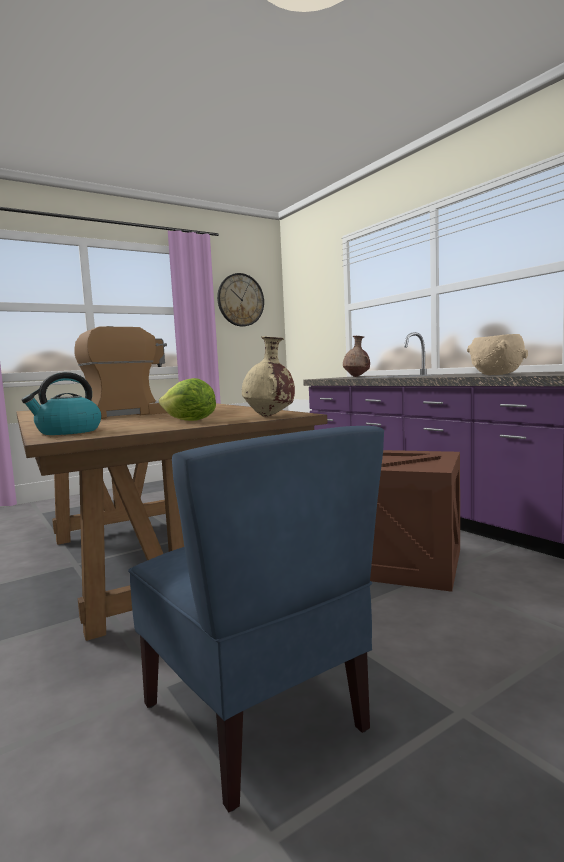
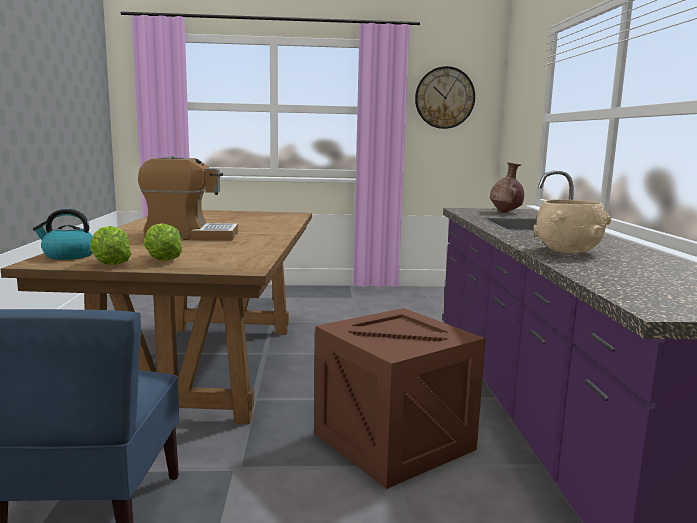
camera: 30 degrees right, 5 degrees up
(150, 428) = (111, 264): none -> lettuce
(270, 416) = (224, 267): beige vase -> none

